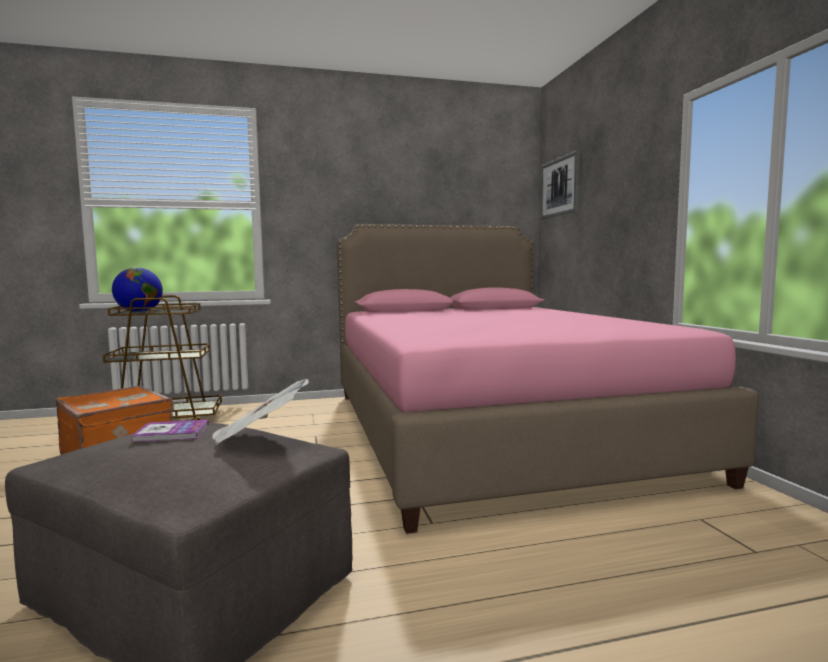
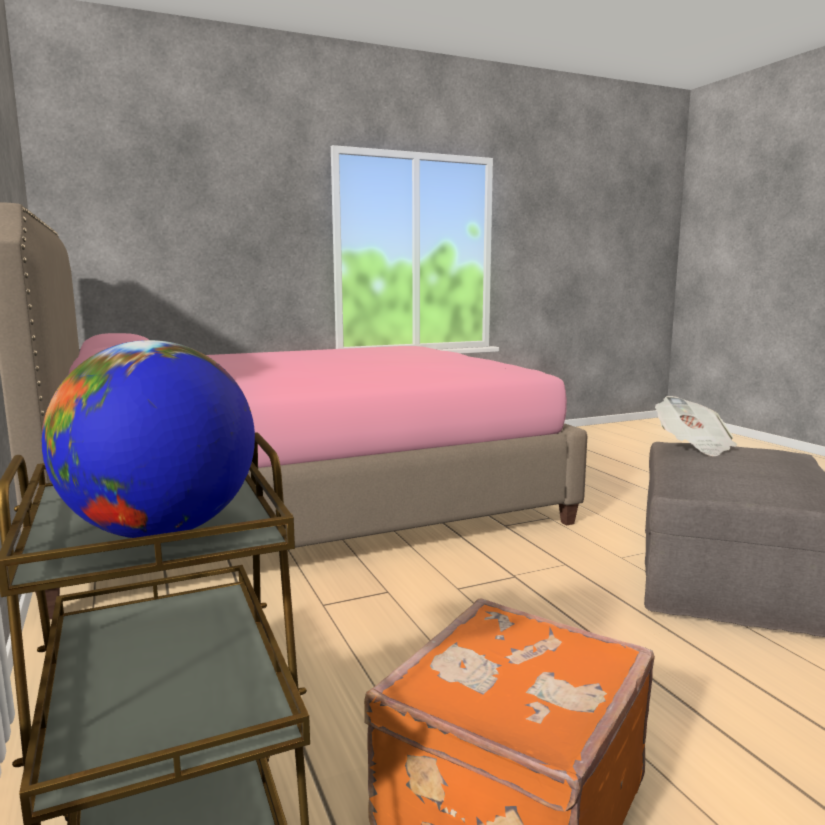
camera: 100 degrees left, 5 degrees up
(172, 433) = (730, 467): book -> none
(560, 187) = (103, 180): picture -> none

